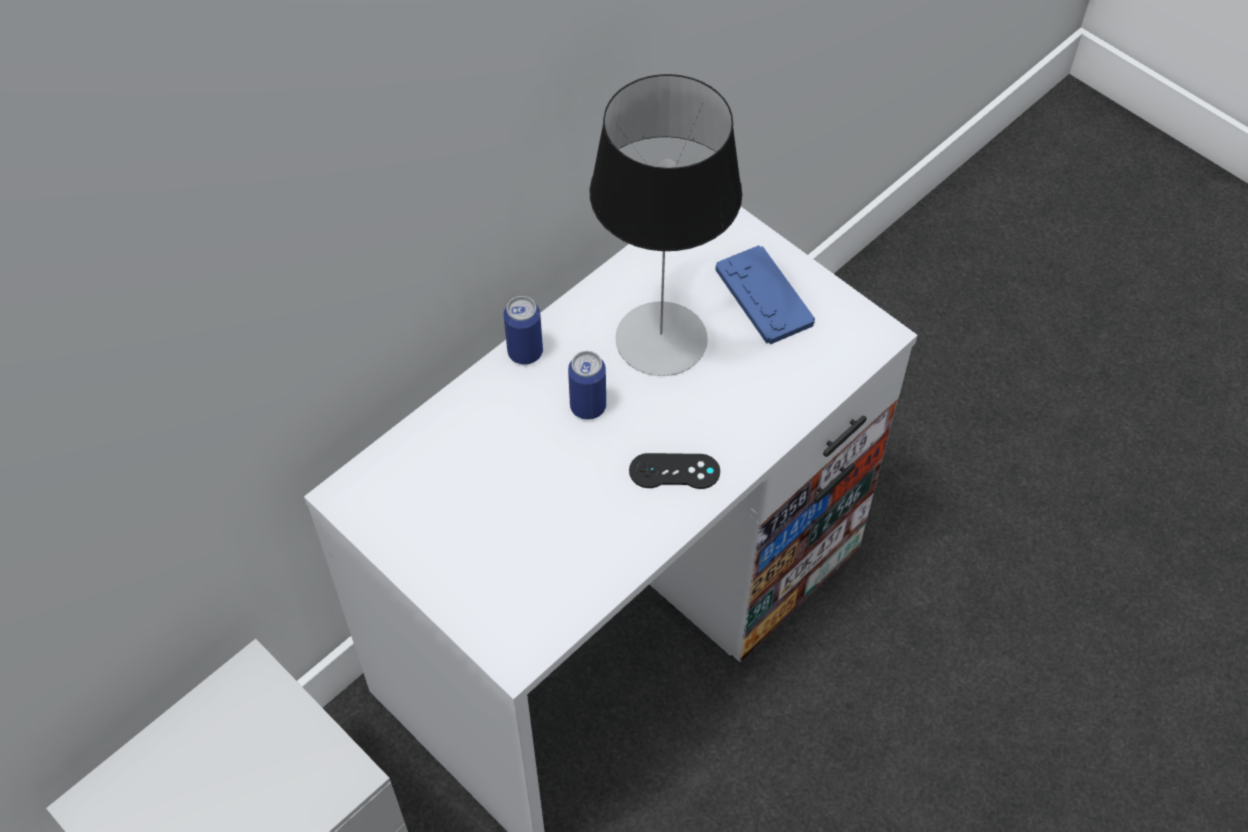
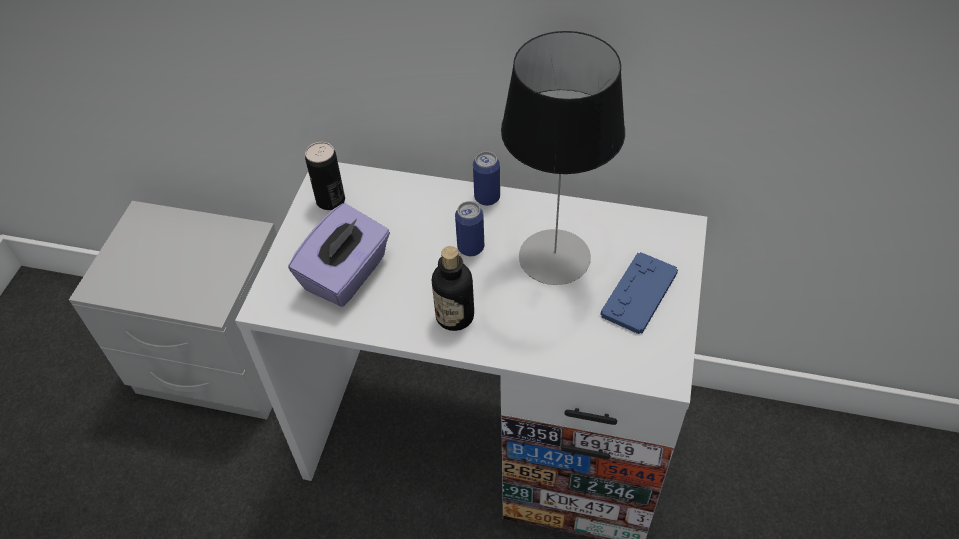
camera: 60 degrees right, 5 degrees down
(397, 510) = (330, 200): none -> can
(533, 548) = (346, 275): none -> purple tissue box
(674, 471) = (455, 316): black game controller -> bottle

